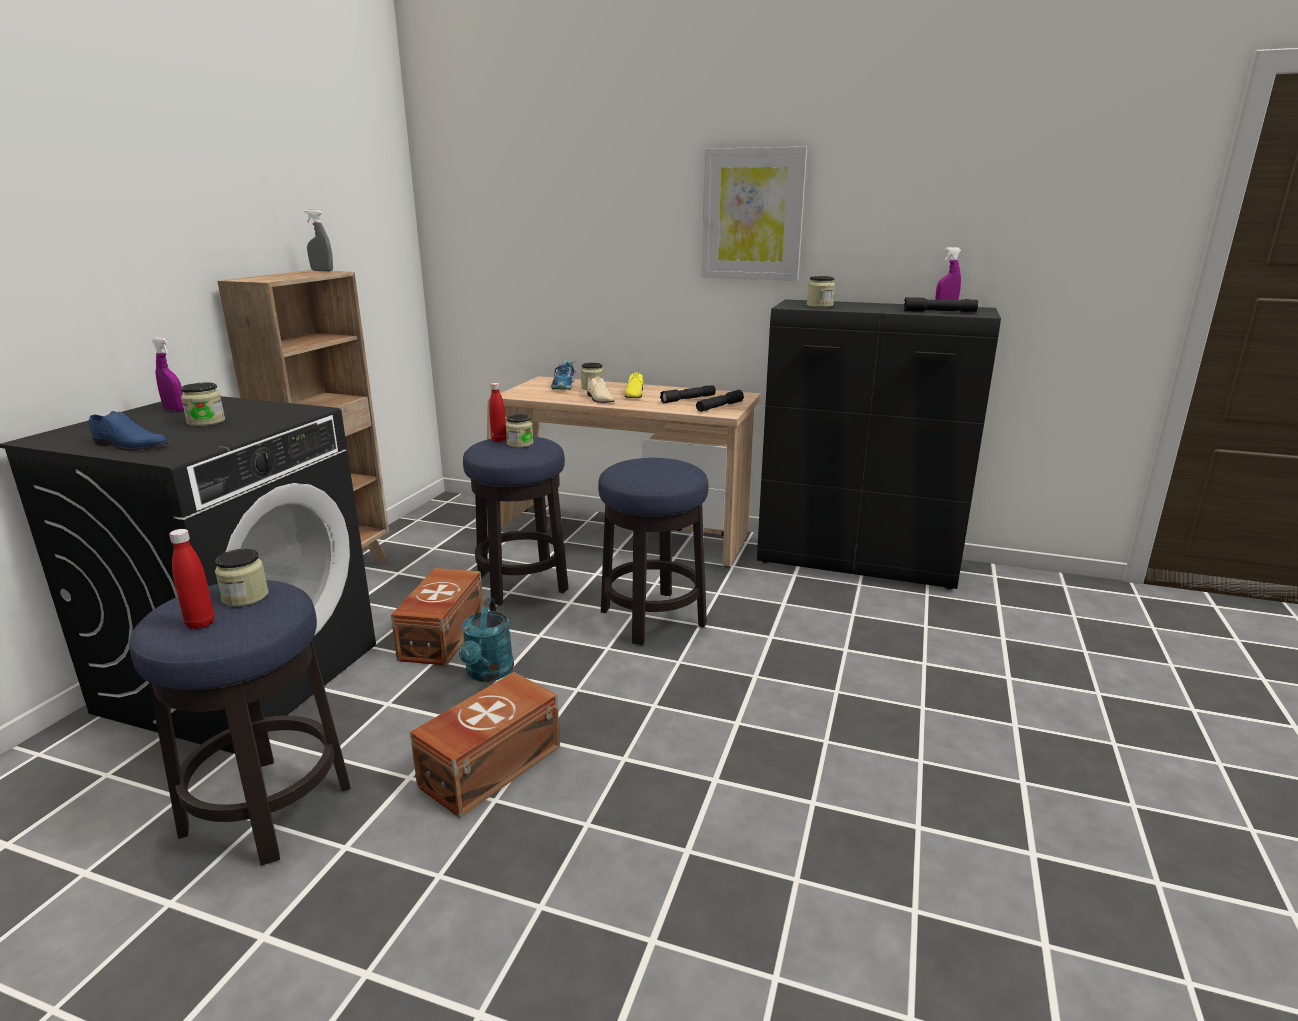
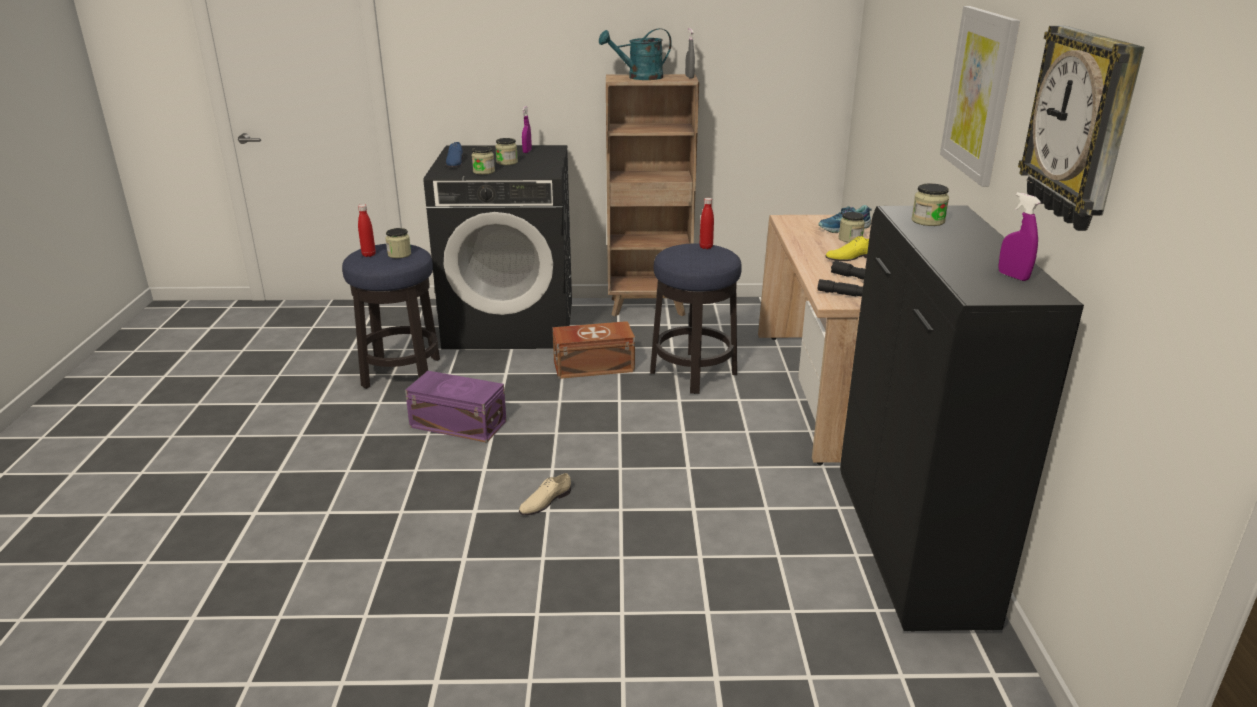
camera: 70 degrees right, 5 degrees up
(488, 673) = (557, 395): turquoise watering can -> turquoise watering can (639, 77)
(488, 766) = (457, 423): brown storage box -> purple storage box
(520, 444) = (703, 255): jar -> jar (483, 171)
(599, 398) = (815, 247): beige shoe -> beige shoe (544, 501)
(652, 618) = (681, 442): stool -> none
(931, 203) = (1081, 127): none -> wall clock
(939, 312) = (967, 273): black flashlight -> none

